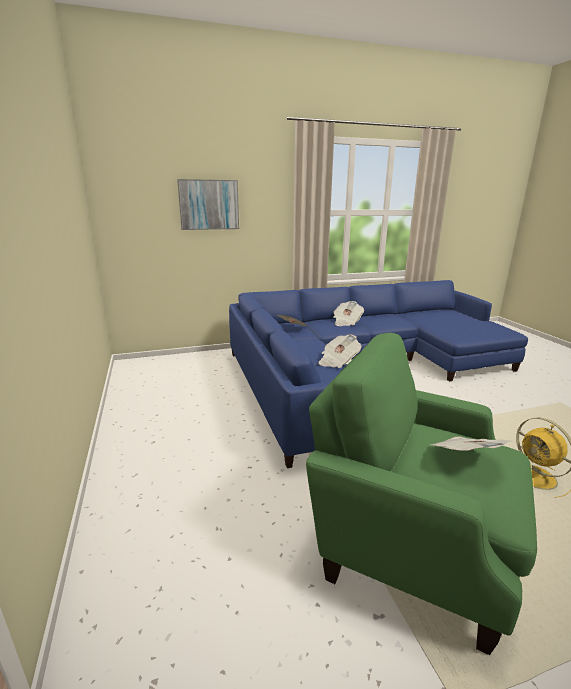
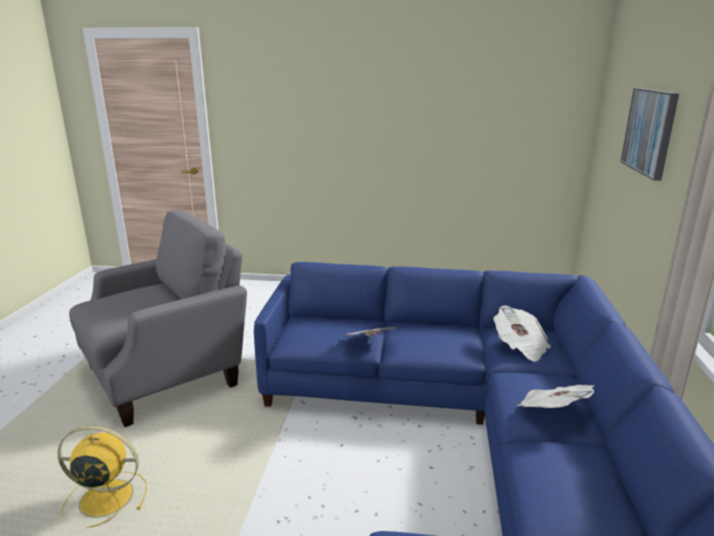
camera: 115 degrees right, 0 degrees up
(410, 542) = (167, 374): green armchair -> grey armchair
(465, 458) = (129, 306): newspaper -> none

